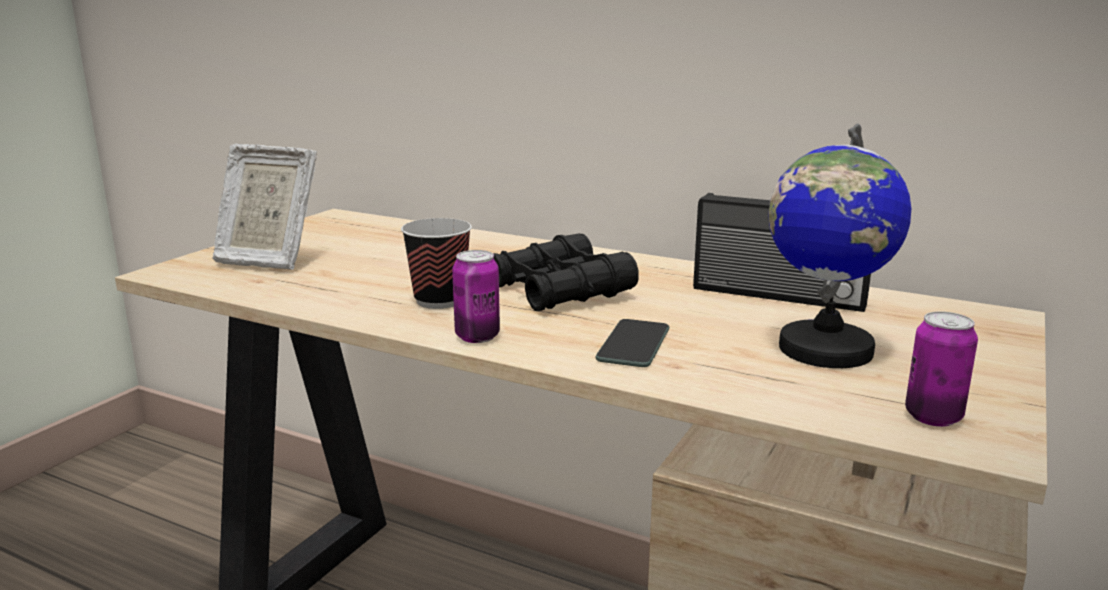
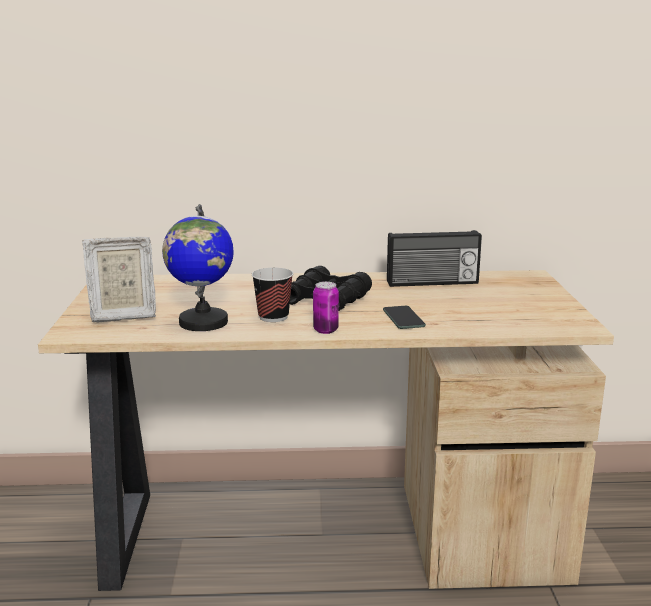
camera: 30 degrees left, 0 degrees up
(824, 349) = (484, 303): globe -> globe (202, 322)
(933, 417) = (555, 321): can -> none

